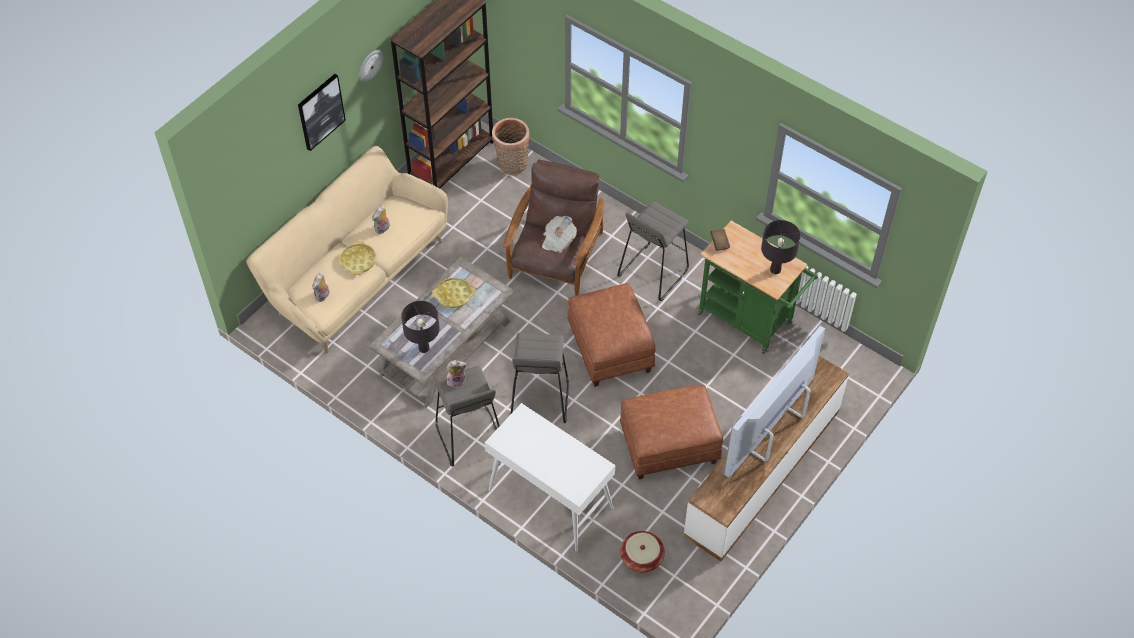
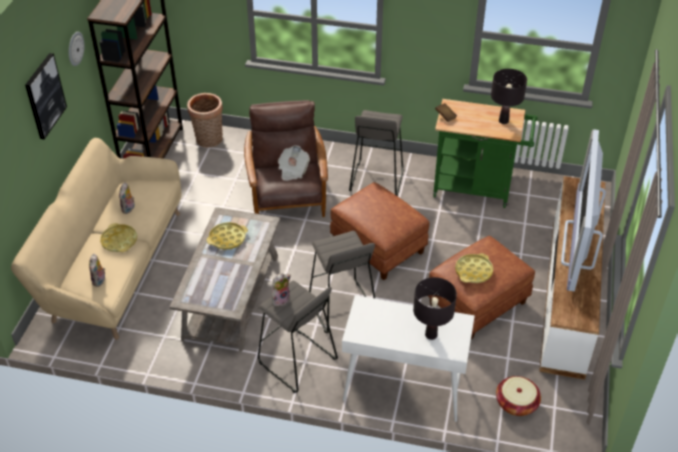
camera: 25 degrees left, 10 degrees down
(424, 348) = (225, 290): black table lamp -> black table lamp (431, 335)
(659, 417) = (473, 271): none -> yellow tray

